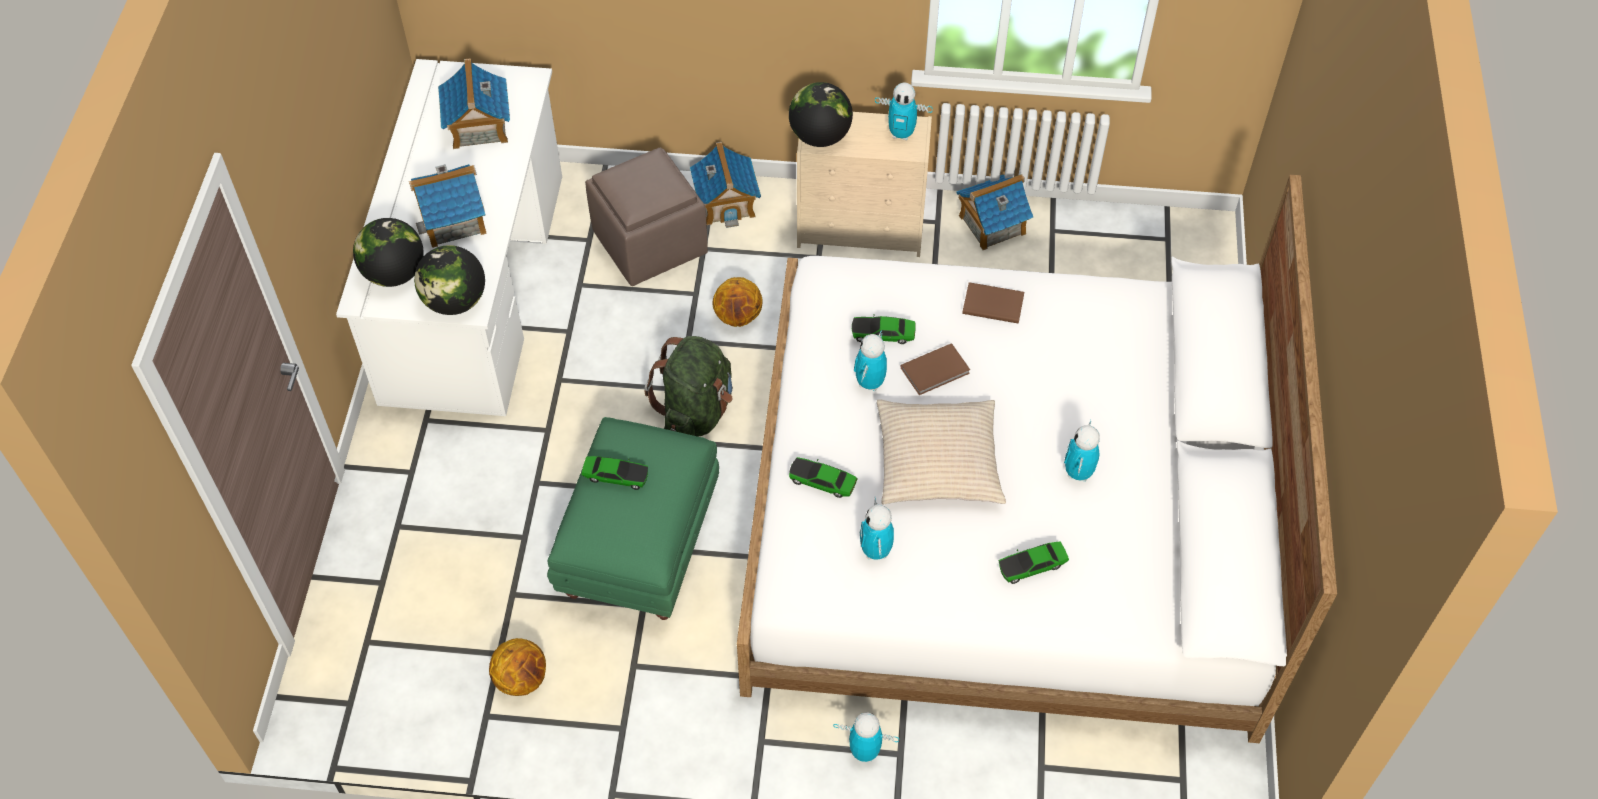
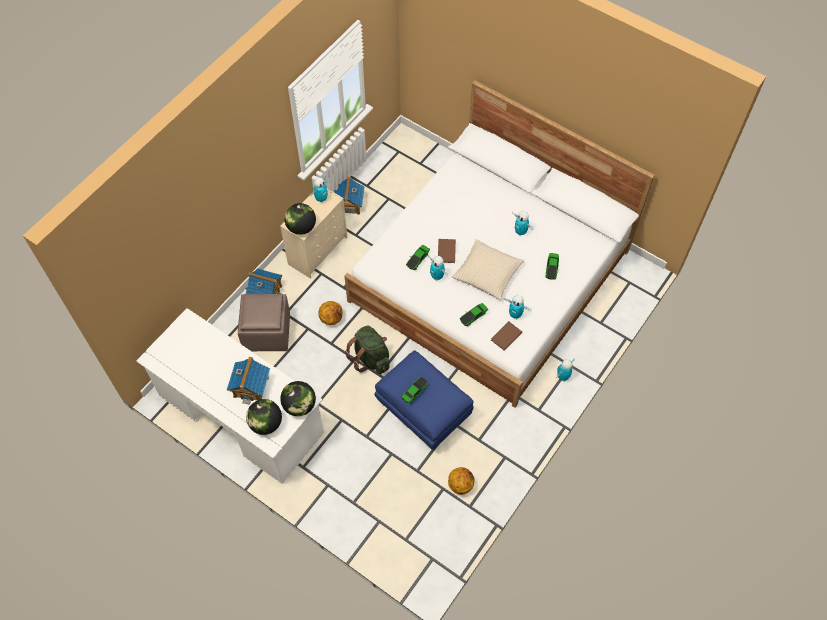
camera: 60 degrees left, 5 degrees up
(478, 127) = (201, 352): toy house -> none
(640, 544) = (423, 410): green ottoman -> blue ottoman
(992, 303) = (426, 216): brown book -> brown book (505, 336)

